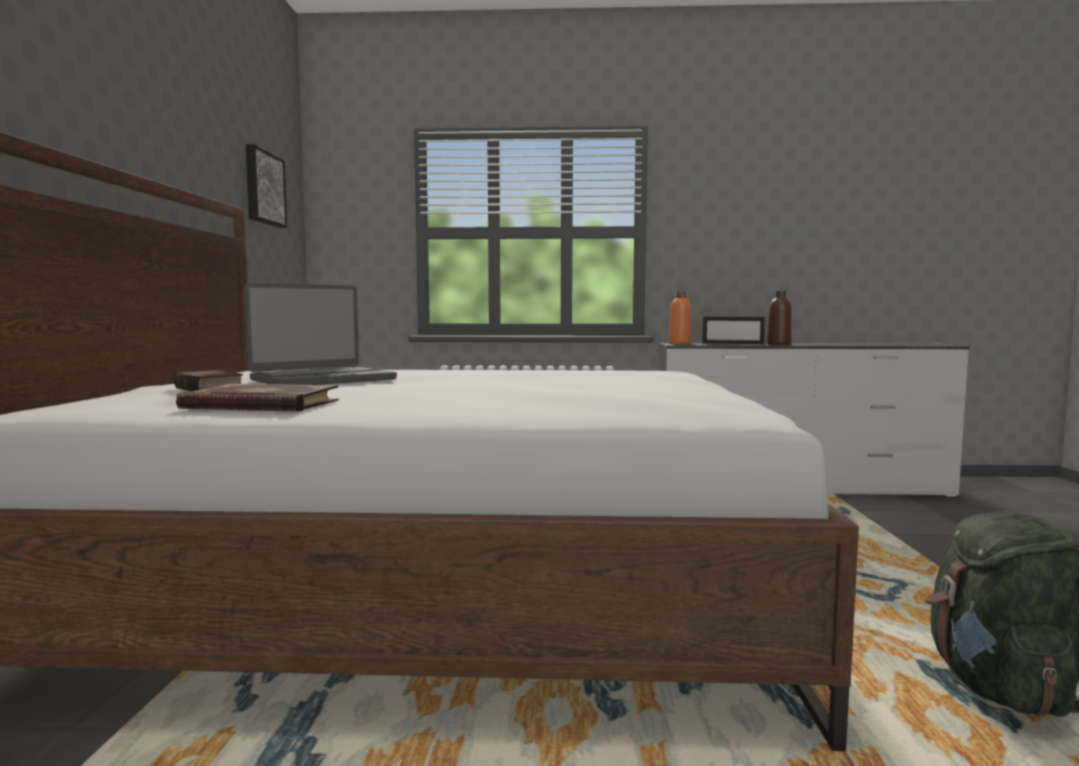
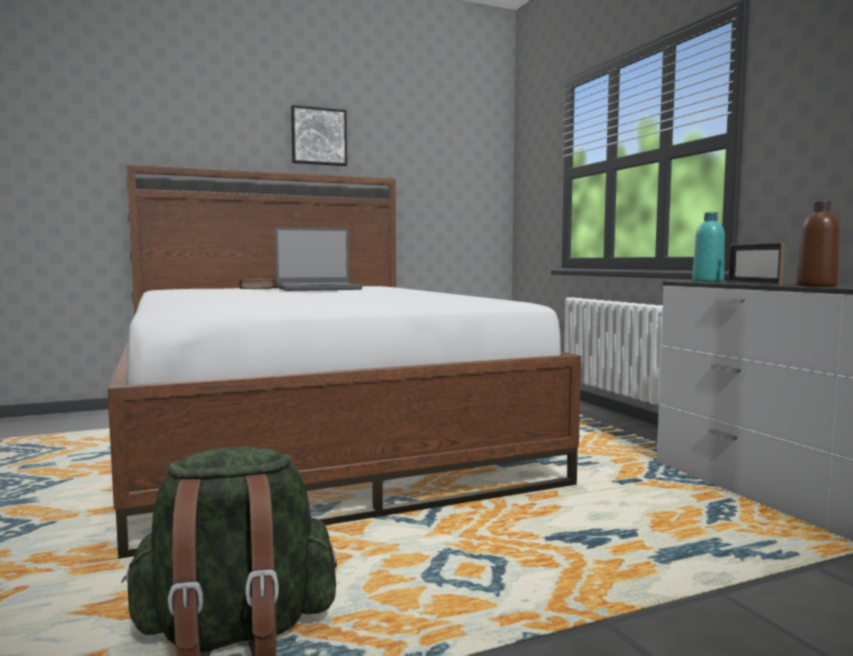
camera: 65 degrees right, 0 degrees up
(260, 405) = (195, 292): book -> none
(263, 188) = (444, 159): picture -> picture (318, 136)
(322, 379) = (318, 289): laptop -> laptop turned 45 degrees counterclockwise
(680, 343) = (707, 281): orange bottle -> turquoise bottle

